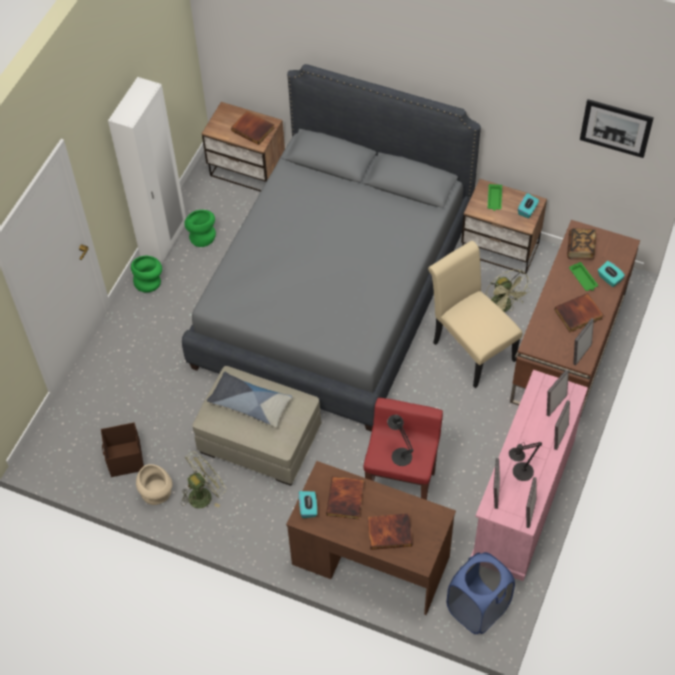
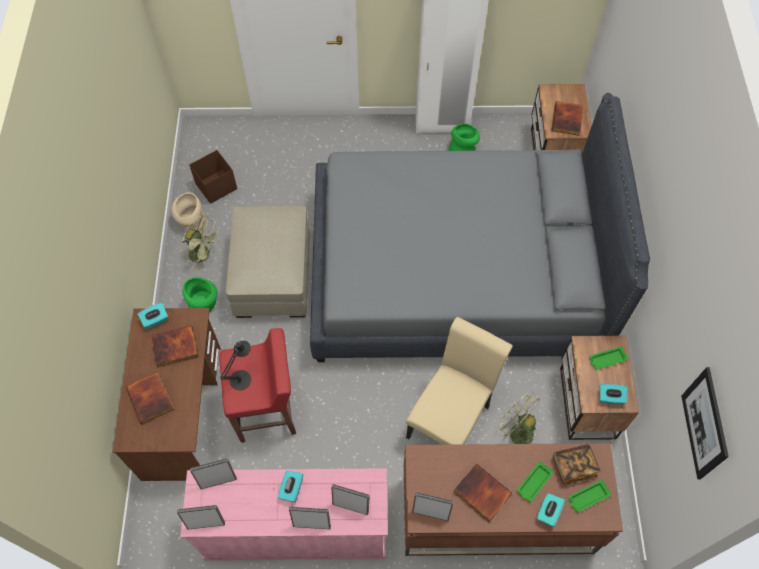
camera: 65 degrees right, 5 degrees up
(149, 281) = (396, 131): green vase -> green vase (204, 304)
(250, 403) = (269, 239): pillow -> none
(477, 608) = (162, 526): blue laundry basket -> none
(504, 307) = (516, 432): green fan -> green fan turned 90 degrees clockwise
(520, 473) = (251, 498): black table lamp -> none
(524, 441) = (291, 489): none -> turquoise tissue box
(607, 250) = (587, 497): none -> green tray

